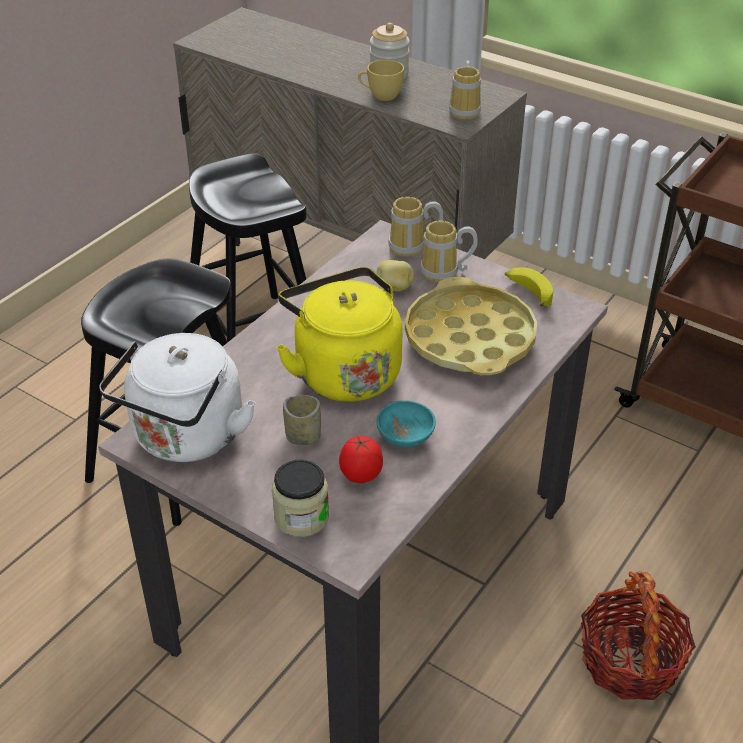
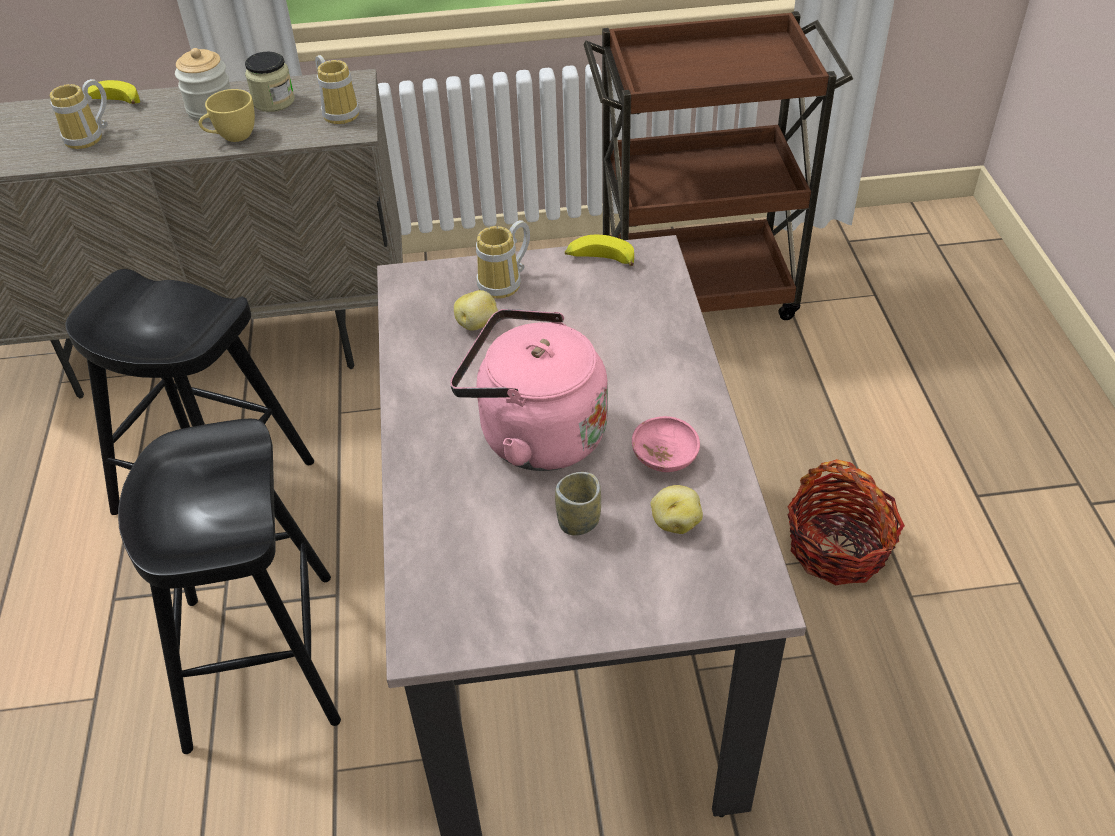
camera: 40 degrees left, 5 degrees up
(186, 439) = (470, 605): white kettle -> none
(301, 517) = (675, 598): jar -> jar (273, 101)
(339, 44) = (113, 102): none -> banana
(343, 371) = (534, 434): yellow kettle -> pink kettle
(360, 476) = (675, 522): tomato -> potato
(405, 436) = (665, 457): turquoise bowl -> pink bowl
(412, 248) = (445, 276): mug -> mug (90, 138)
(469, 338) = (603, 332): yellow tray -> none

